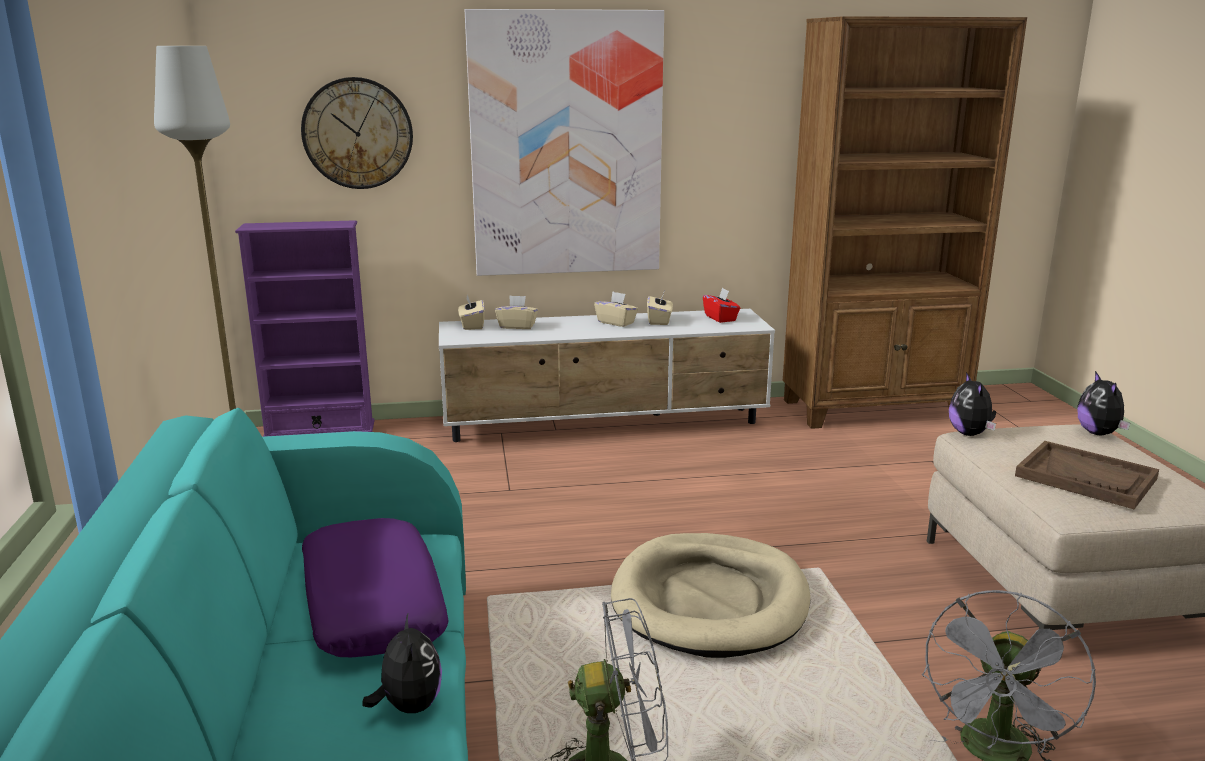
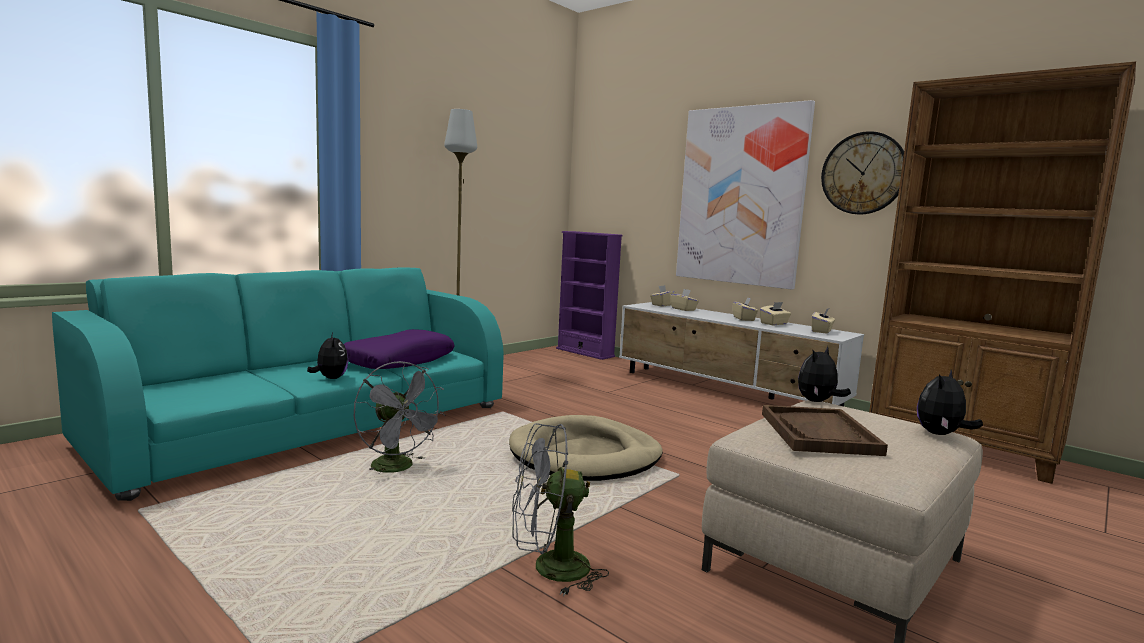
camera: 50 degrees right, 10 degrees down
(357, 133) = (630, 185): wall clock -> wall clock (863, 173)
(409, 706) = (330, 378): plush toy -> plush toy turned 60 degrees counterclockwise
(720, 318) = (822, 331): red tissue box -> beige tissue box

